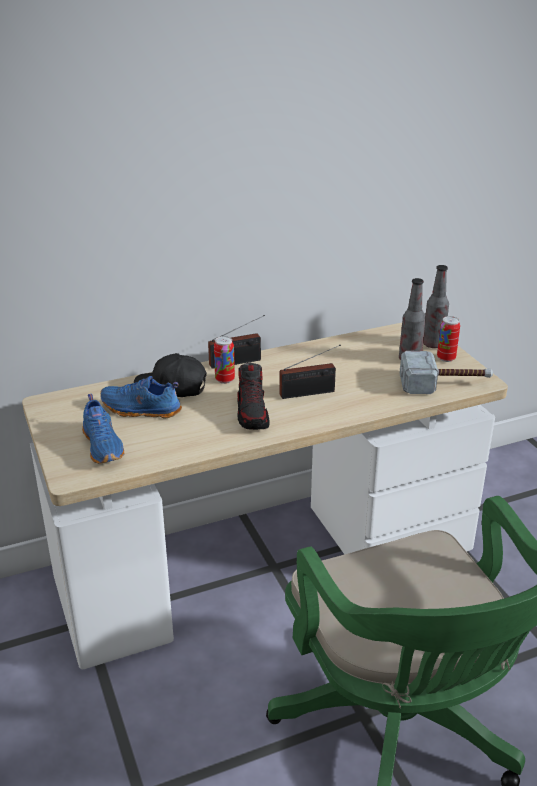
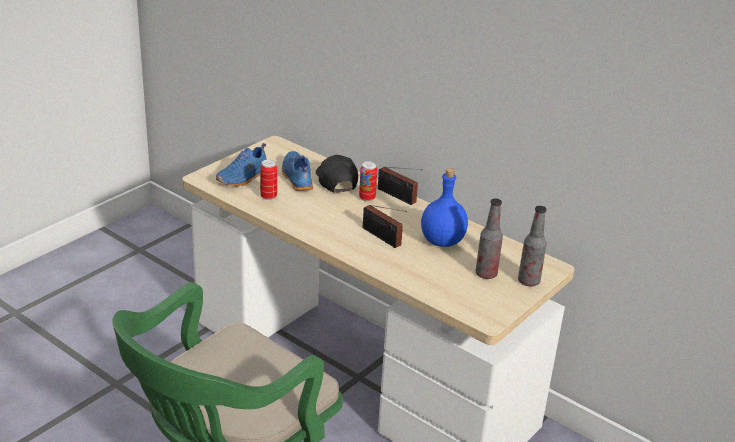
camera: 60 degrees right, 0 degrees up
(252, 413) = (331, 221): shoe -> none
(340, 363) = (443, 241): none -> blue bottle
(444, 384) = (461, 299): hammer -> none
(446, 358) = (509, 293): can -> can (268, 196)

